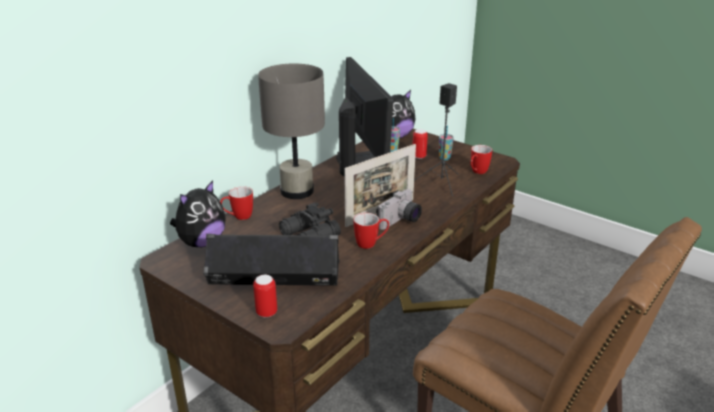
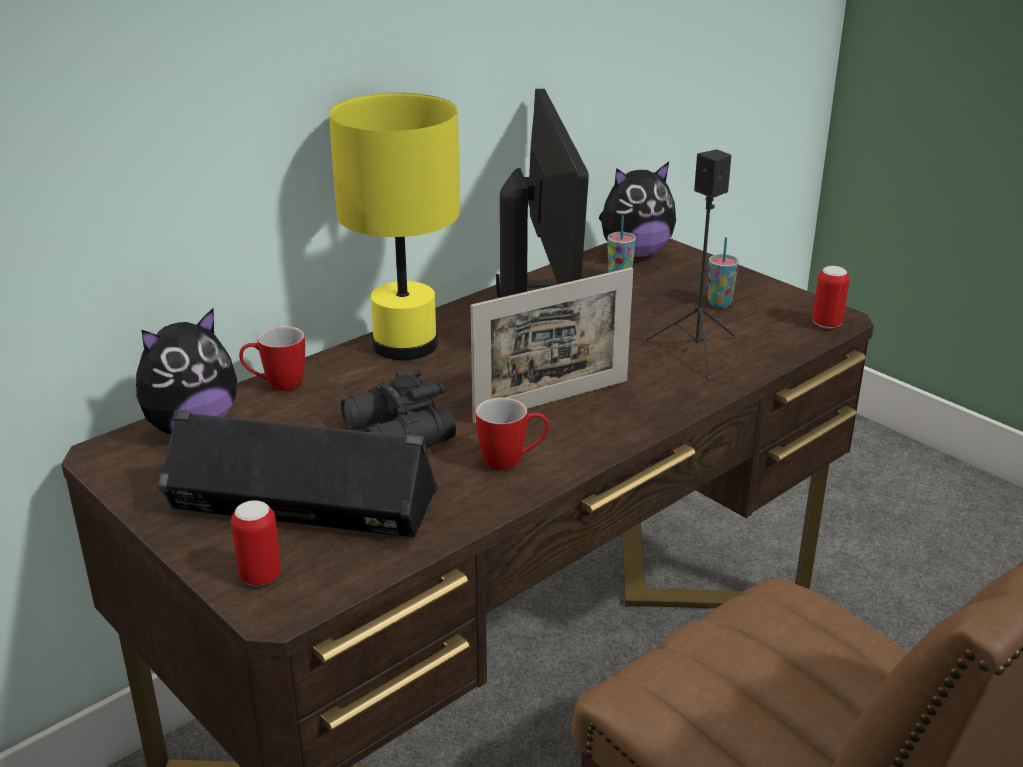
camera: 10 degrees right, 0 degrees up
(297, 191) = (405, 345): grey table lamp -> yellow table lamp
(400, 221) = (587, 422): camera -> none
(419, 156) = (668, 296): can -> can (827, 324)
(477, 172) = (777, 337): mug -> none

